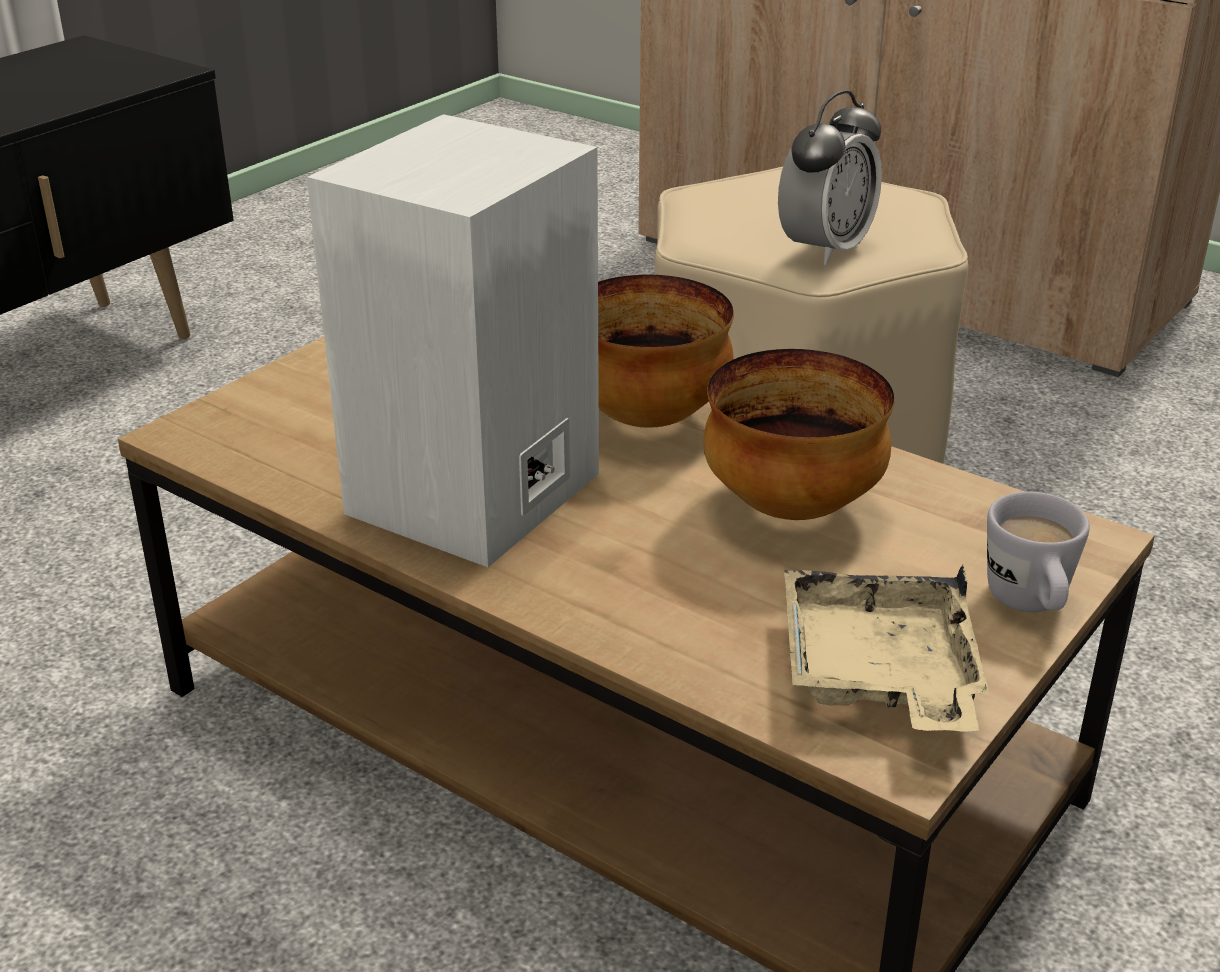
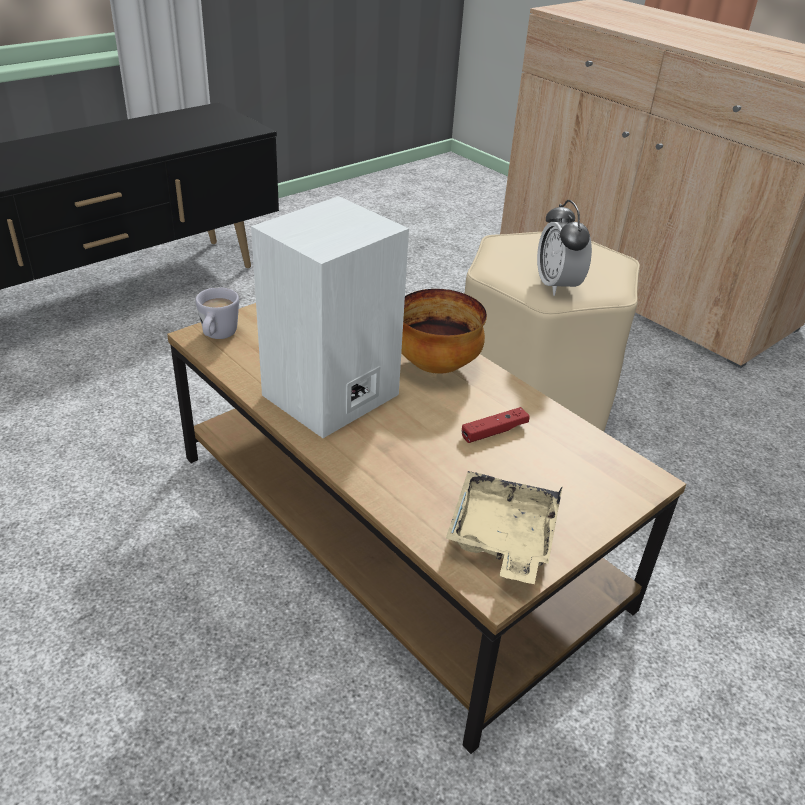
camera: 10 degrees right, 5 degrees up
(794, 506) = (494, 431): bowl -> red game controller
(825, 249) = (557, 286): alarm clock -> alarm clock turned 120 degrees clockwise
(1030, 606) = (599, 513): white mug -> white mug (217, 336)

